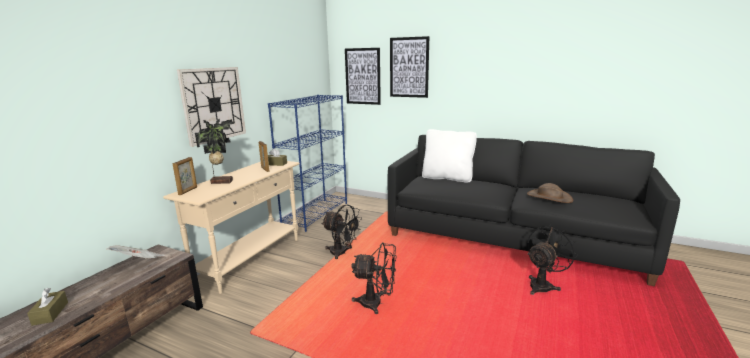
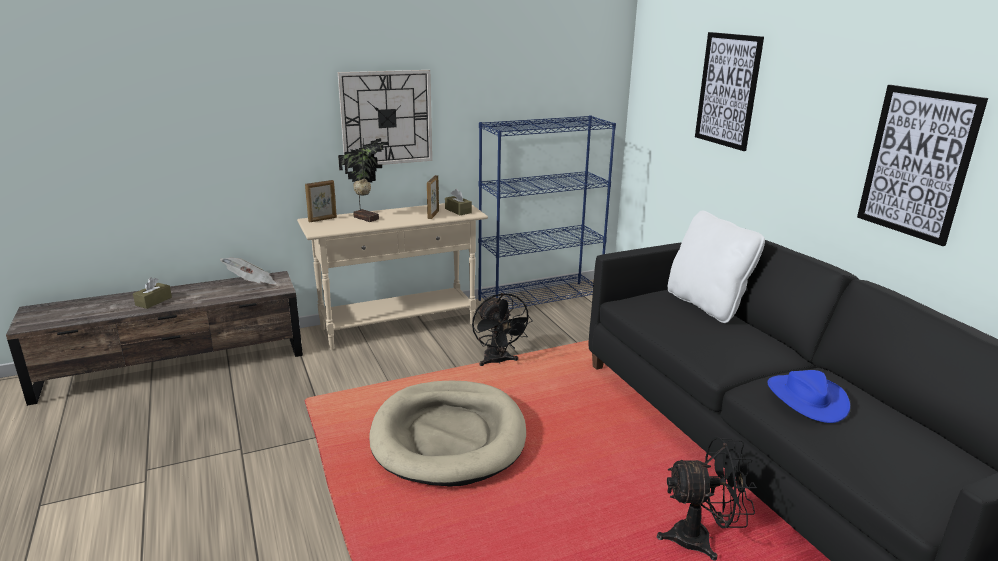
camera: 40 degrees right, 5 degrees up
(363, 76) = (667, 94): picture -> picture (917, 163)
(376, 303) = (448, 436): black fan -> beige dog bed
(549, 197) = (806, 398): brown hat -> blue hat

